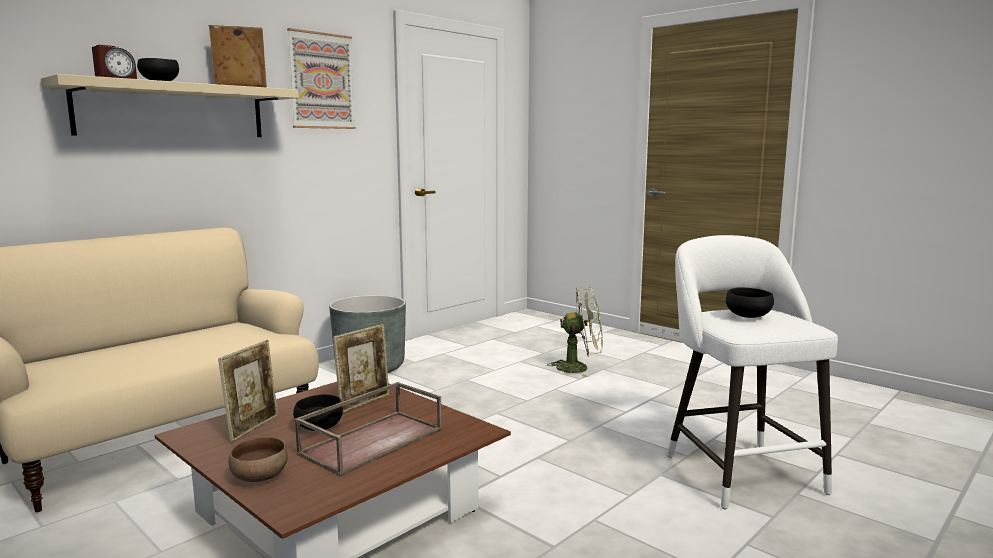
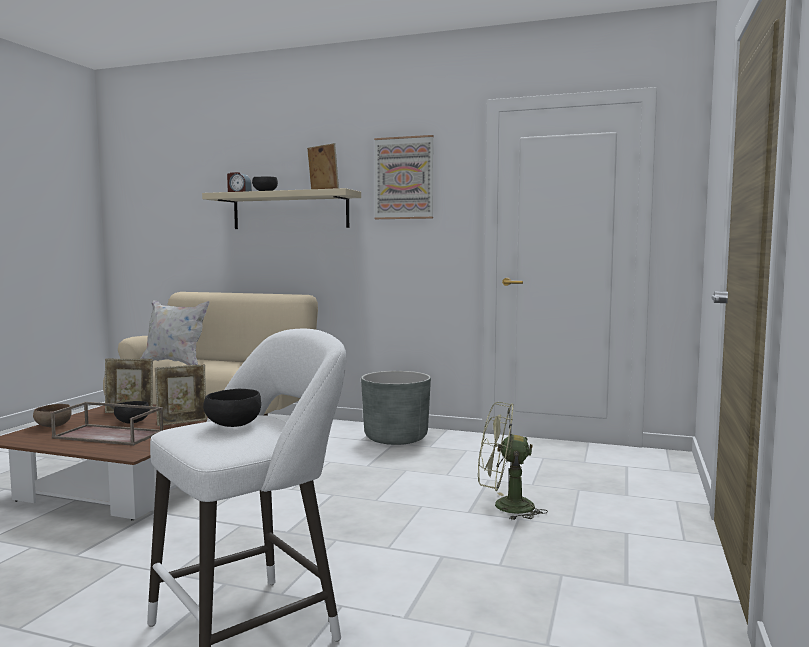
camera: 65 degrees right, 5 degrees down
(104, 365) = (175, 364): none -> white pillow
(364, 403) = (182, 422): picture frame -> picture frame turned 45 degrees counterclockwise
(579, 368) = (504, 507): green fan -> green fan turned 120 degrees clockwise

